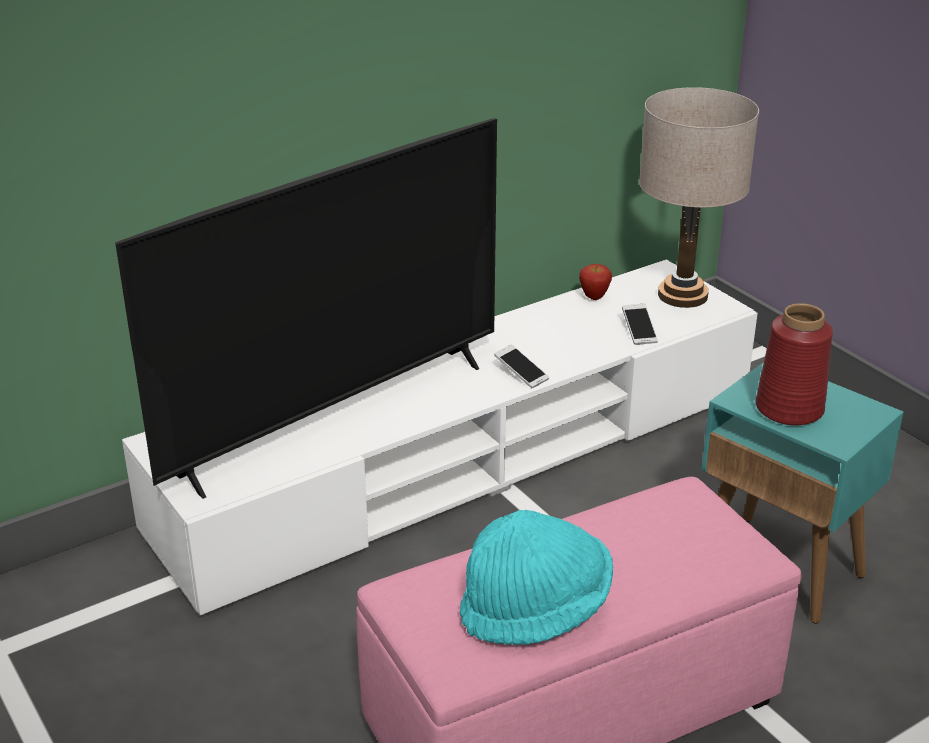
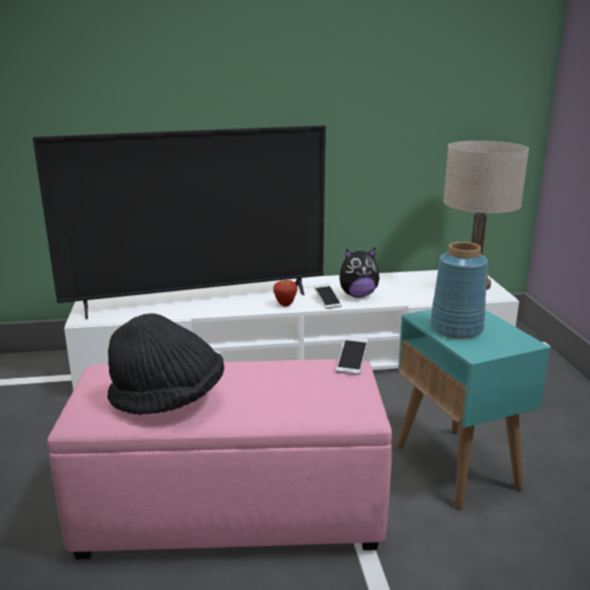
camera: 25 degrees right, 10 degrees down
(535, 610) = (168, 400): turquoise hat -> black hat
(552, 352) = (357, 295): none -> plush toy
(594, 297) = (412, 276): apple -> apple (285, 305)
(639, 331) = (425, 295): phone -> phone (352, 362)
(789, 408) = (456, 328): red vase -> blue vase

